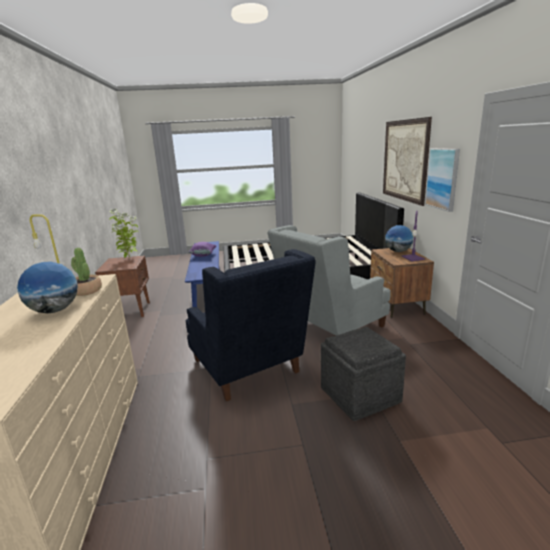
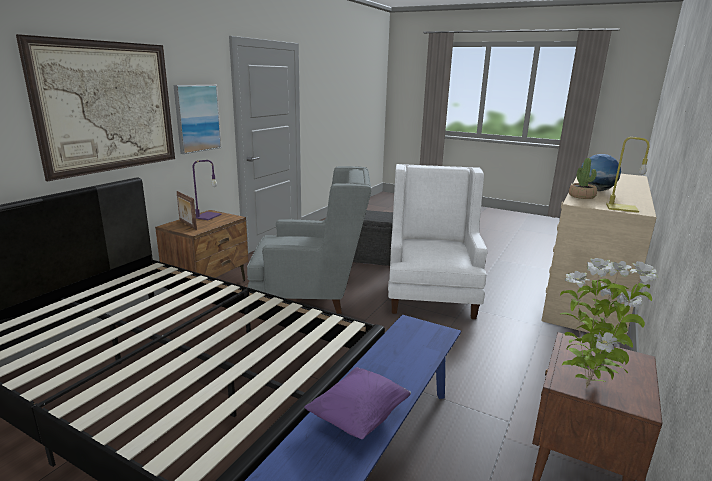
camera: 145 degrees left, 0 degrees up
(249, 370) = (430, 292): blue armchair -> white armchair
(398, 251) = (187, 224): globe -> picture frame

